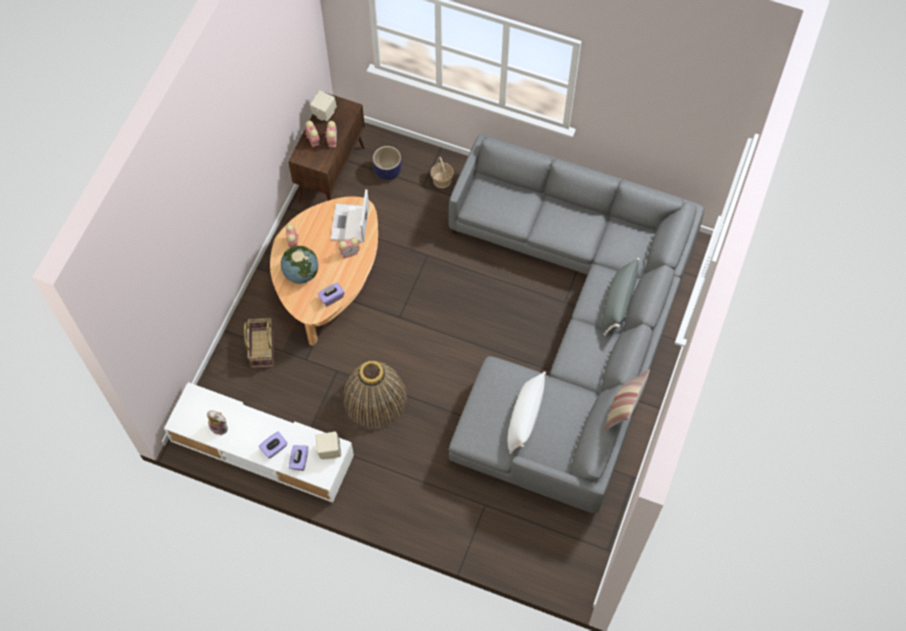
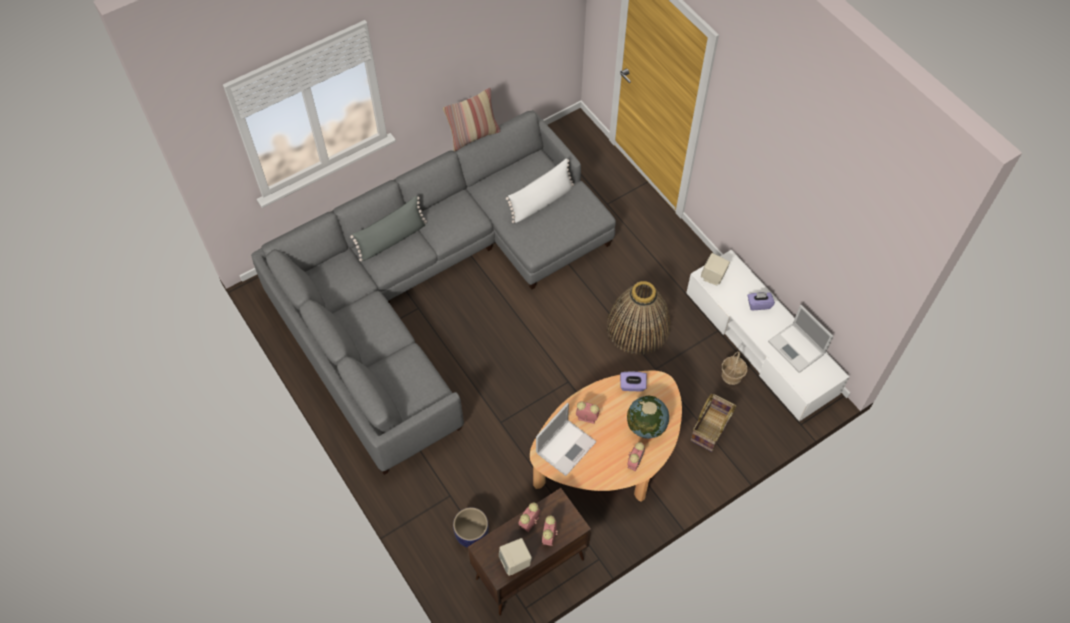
camera: 145 degrees left, 5 degrees down
(220, 427) = (797, 348): plush toy -> laptop
(299, 461) = (743, 283): purple tissue box -> none
(442, 180) = (427, 489): basket -> basket (732, 375)

